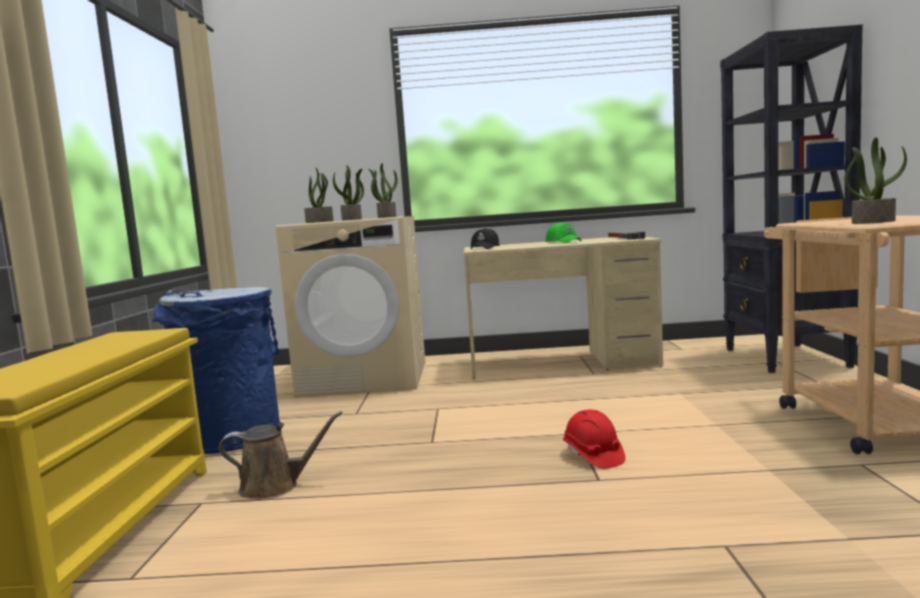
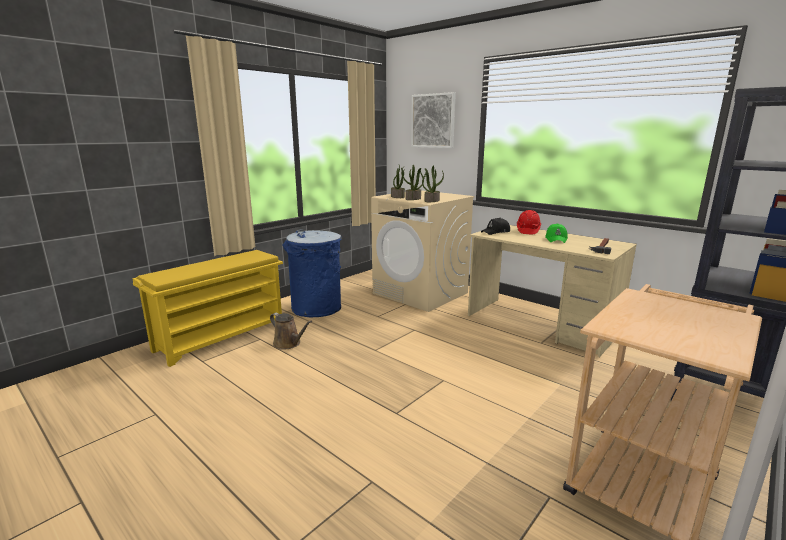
camera: 40 degrees right, 10 degrees up
(313, 119) = (433, 121): none -> picture
(593, 456) = (421, 398): red hard hat -> red hard hat (527, 231)
(873, 222) = (636, 322): potted plant -> none

